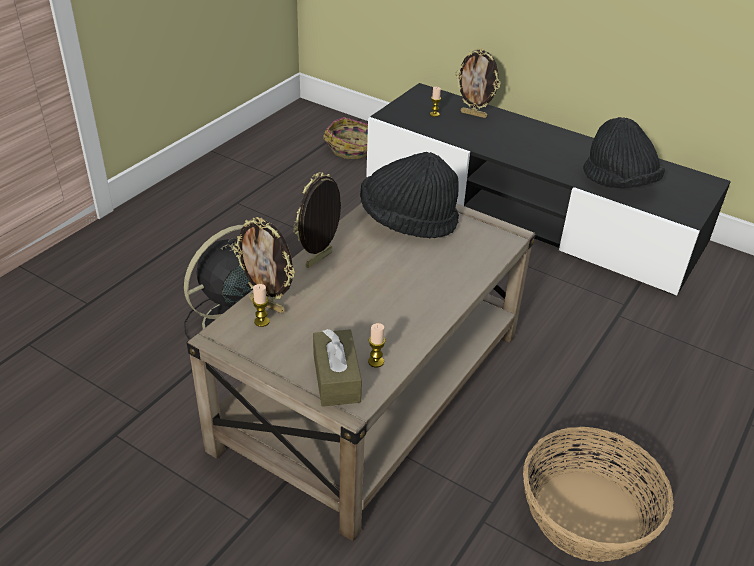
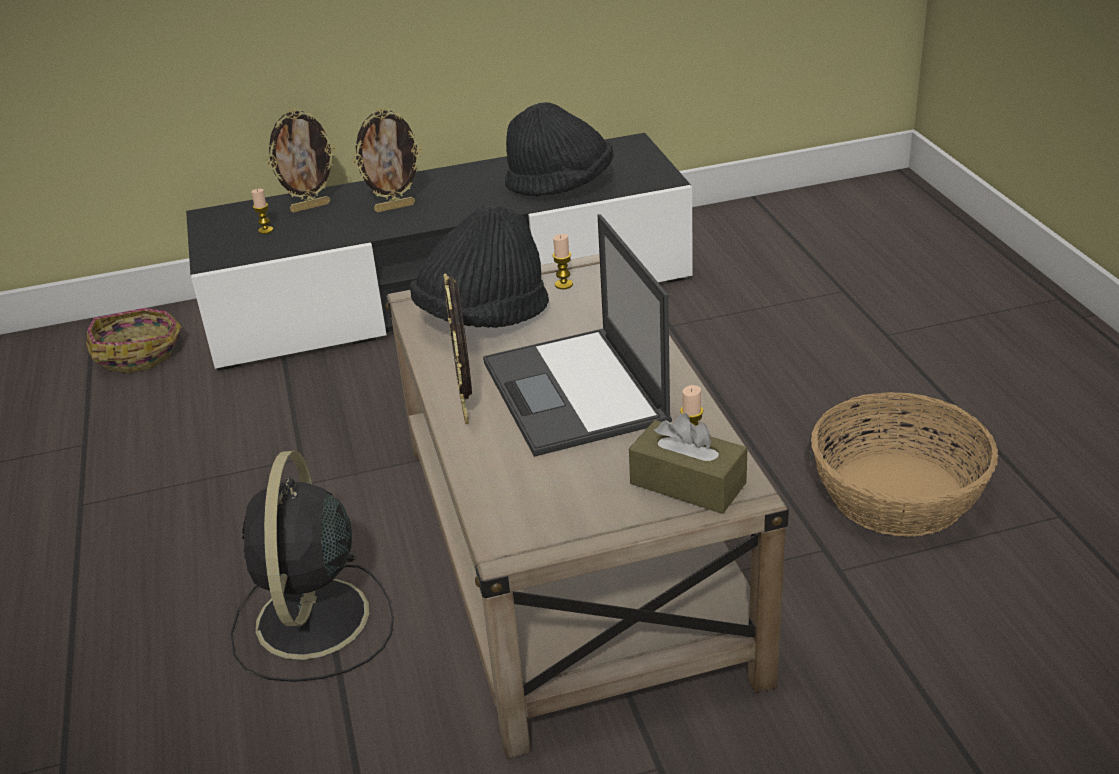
camera: 45 degrees left, 5 degrees down
(262, 321) = (521, 500): candle -> candle (563, 284)
(268, 305) = (498, 483): picture frame -> picture frame (395, 207)
(376, 291) = (576, 392): none -> laptop

